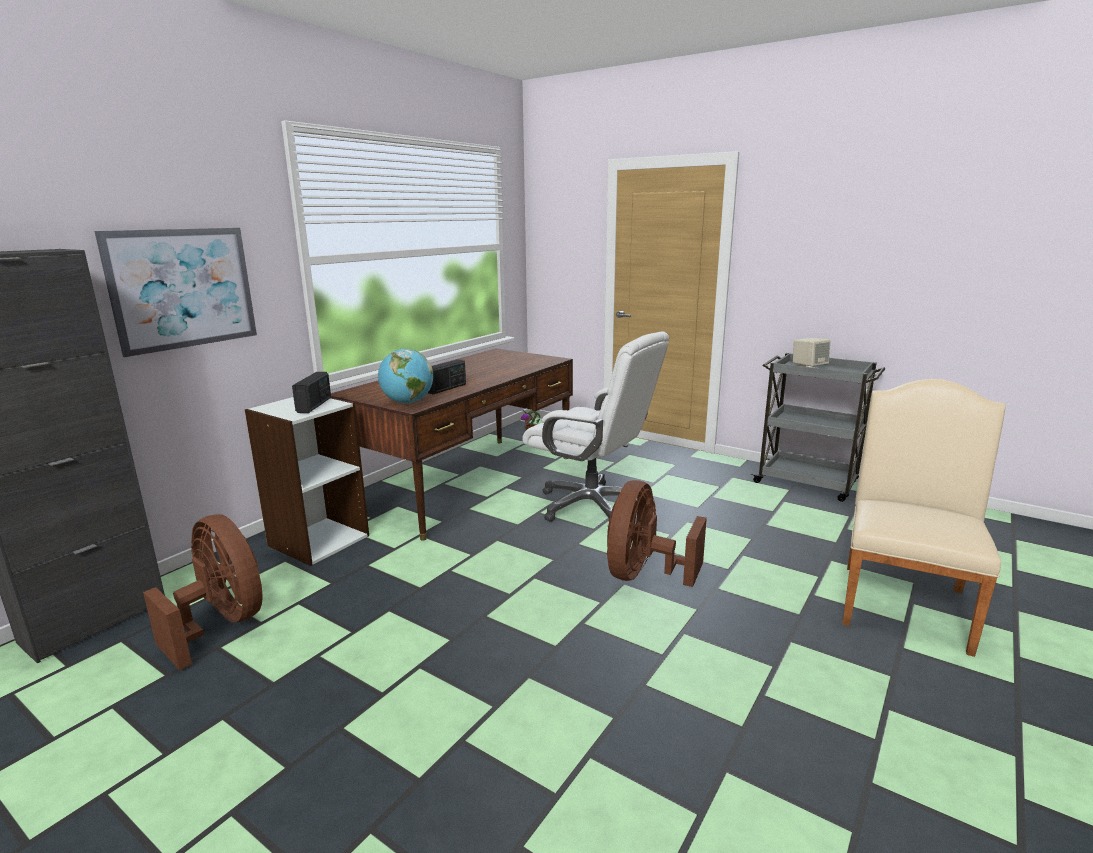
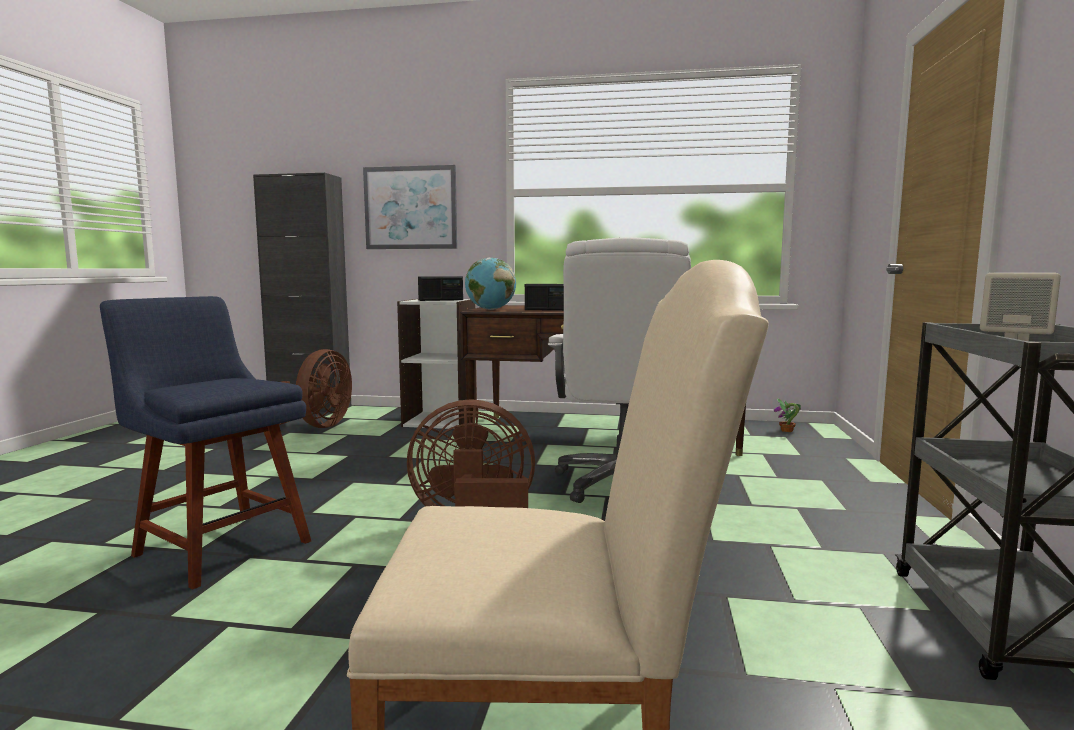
camera: 65 degrees right, 10 degrees down
(610, 703) = (218, 546): none -> blue chair

